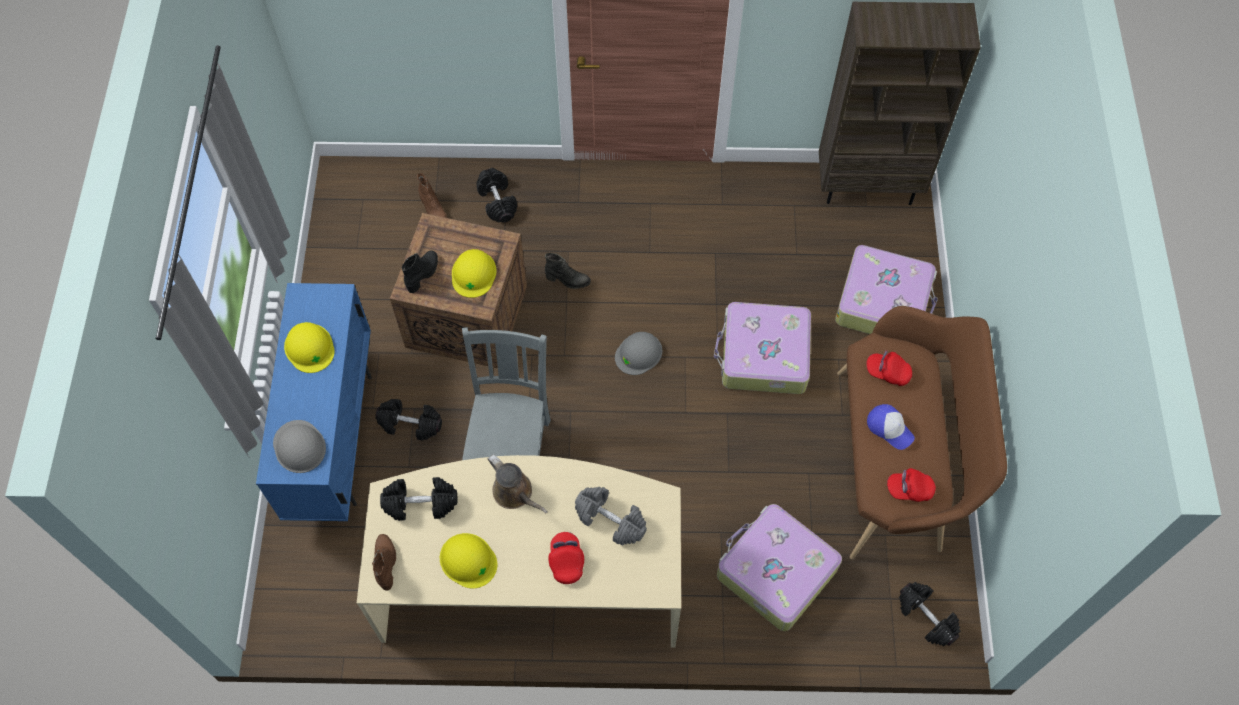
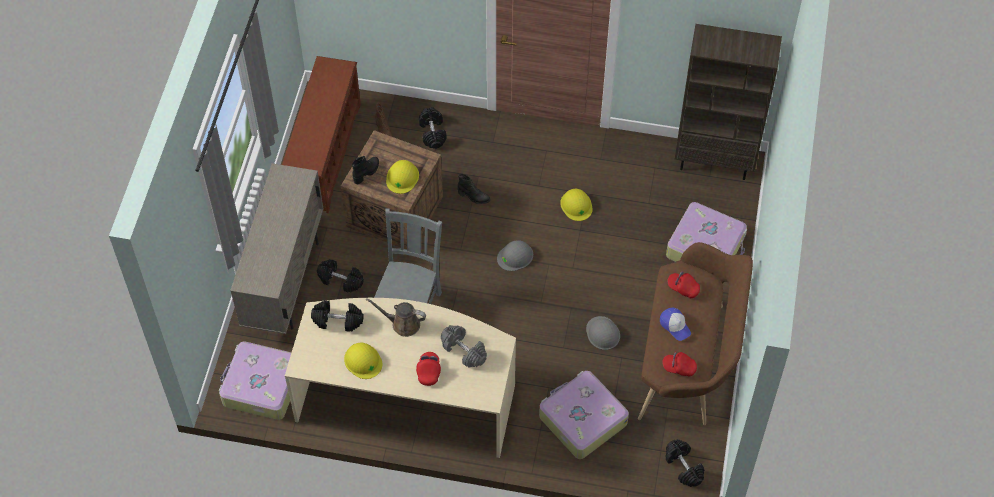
camera: 10 degrees right, 5 degrees down
(299, 447) = (263, 271): grey hard hat -> grey hard hat (603, 333)
(309, 347) = (280, 208): yellow hard hat -> yellow hard hat (576, 205)
(335, 438) = (285, 282): blue cabinet -> beige cabinet
(359, 251) = (324, 154): none -> brown shoe rack
(386, 563) = (308, 354): brown boot -> none
(515, 493) = (402, 324): brown watering can -> brown watering can turned 135 degrees clockwise
(763, 355) = (607, 271): suitcase -> suitcase (261, 386)

